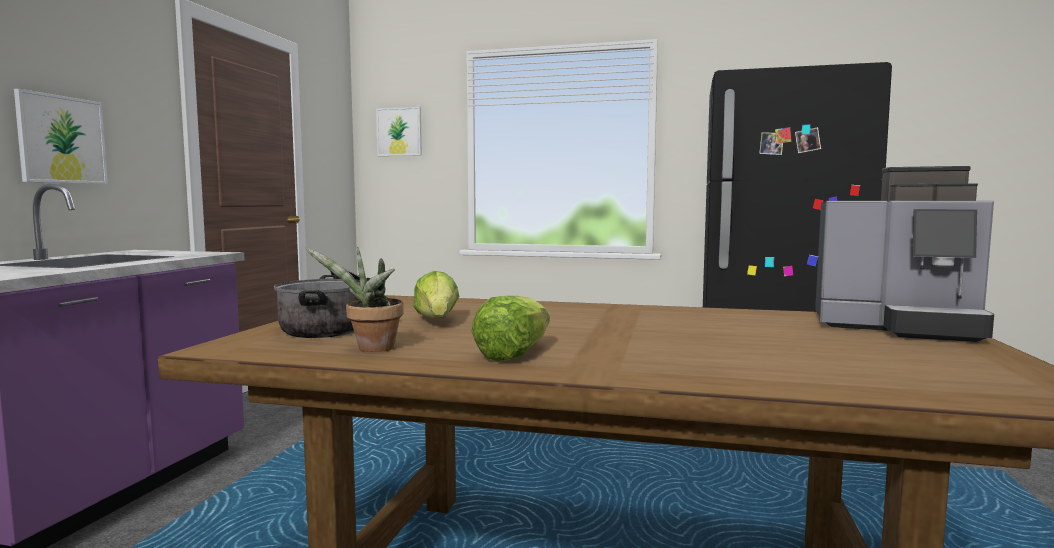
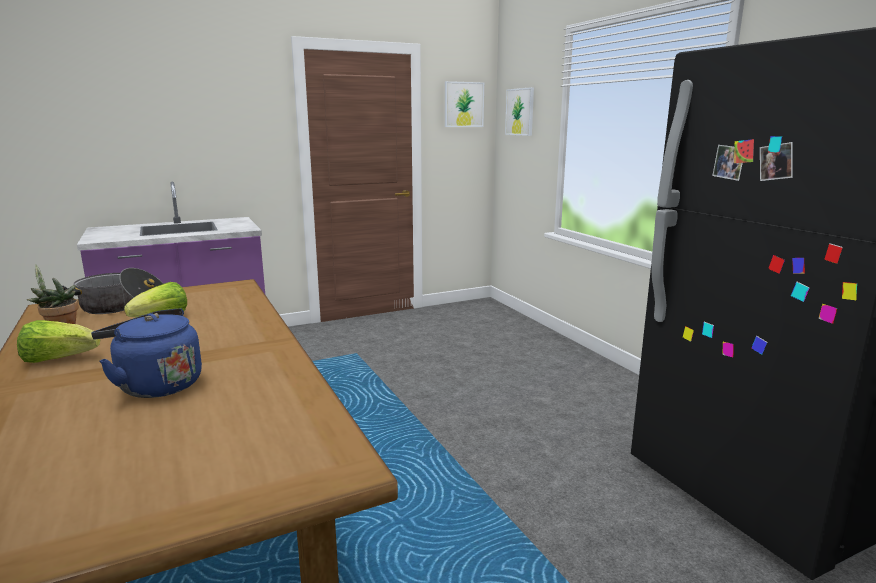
camera: 50 degrees right, 10 degrees up
(62, 139) = (201, 150): picture -> picture (463, 104)
(681, 335) = (156, 385): none -> blue kettle
(899, 327) = (277, 461): coffee machine -> none

